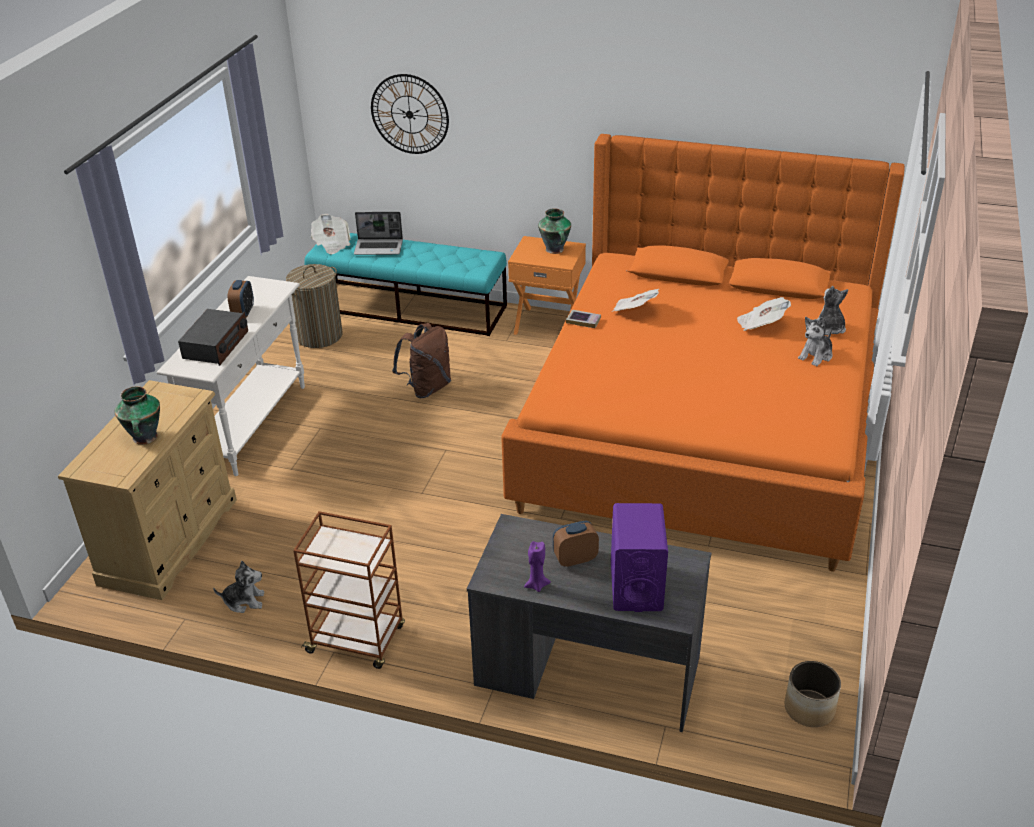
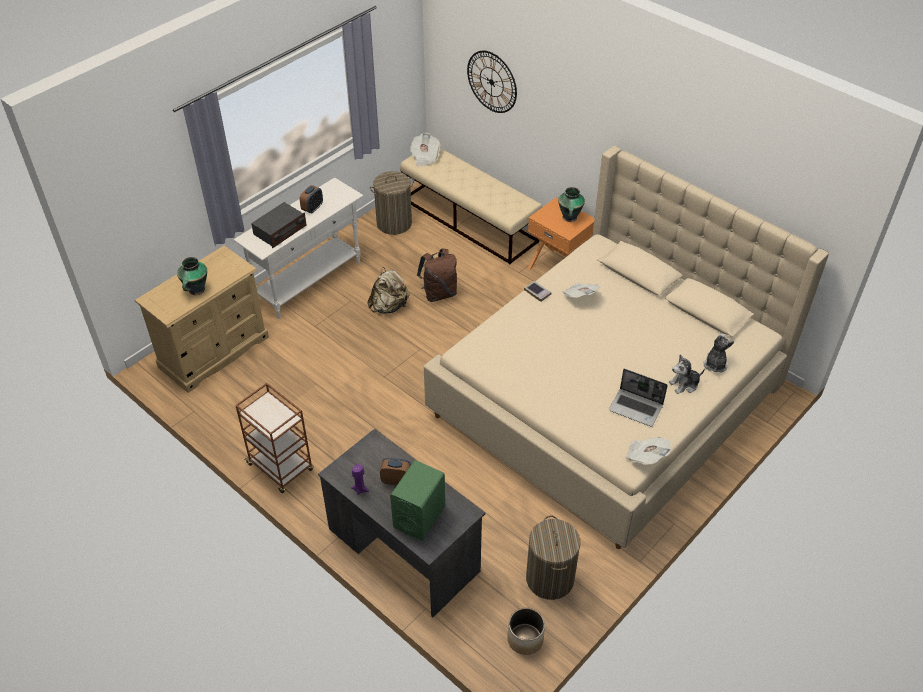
camera: 25 degrees right, 10 degrees up
(244, 601) = (232, 413): plush toy -> none
(374, 419) = (389, 306): none -> beige backpack
(379, 248) = (455, 171): laptop -> laptop (636, 408)
(410, 308) = (469, 220): turquoise bench -> beige bench
(636, 586) = (419, 516): purple speaker -> green speaker
(703, 429) = (609, 399): orange bed -> beige bed
(761, 325) = (664, 342): newspaper -> newspaper (646, 456)
(785, 632) = (550, 579): none -> laundry basket

